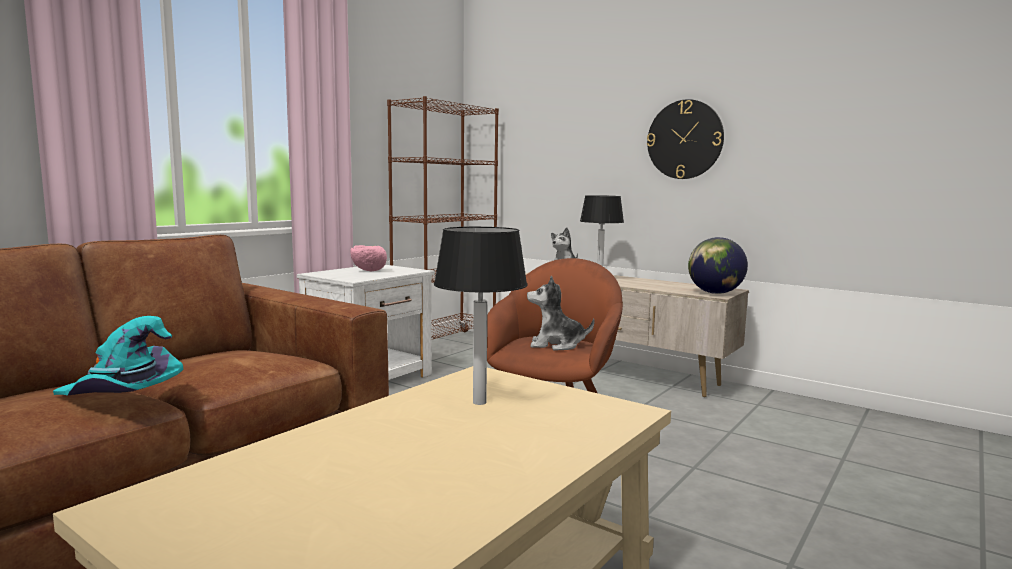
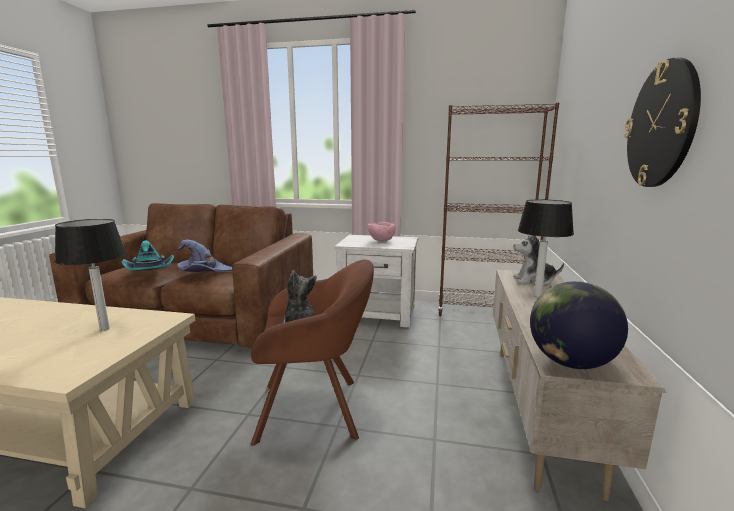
camera: 65 degrees right, 5 degrees up
(235, 363) = (204, 272): none -> purple hat

